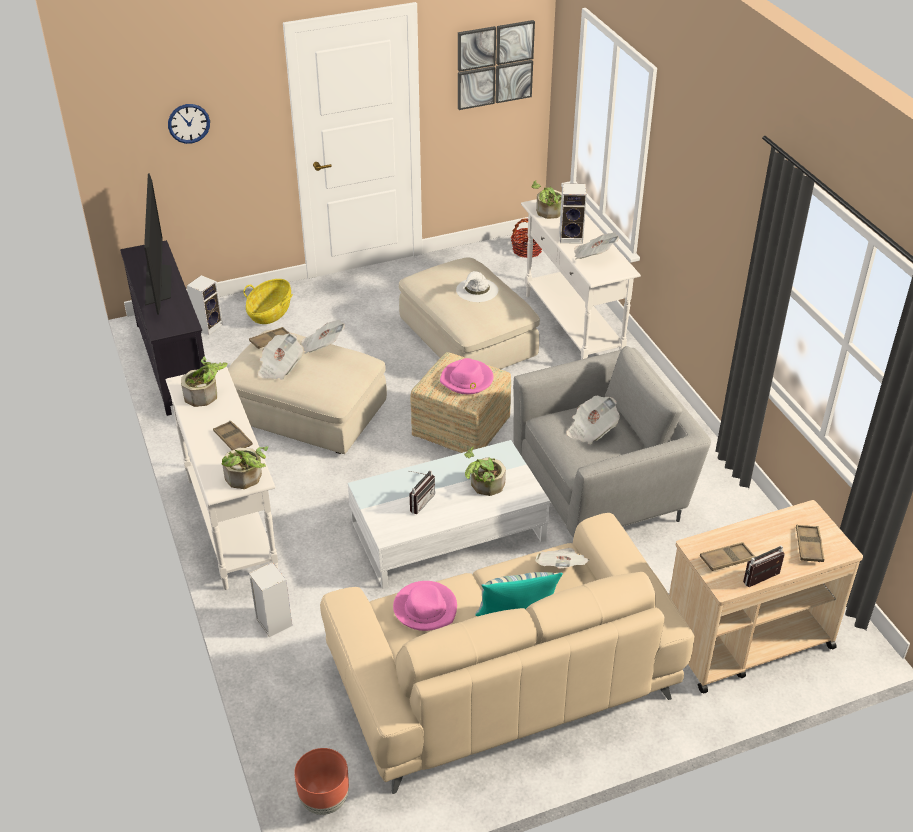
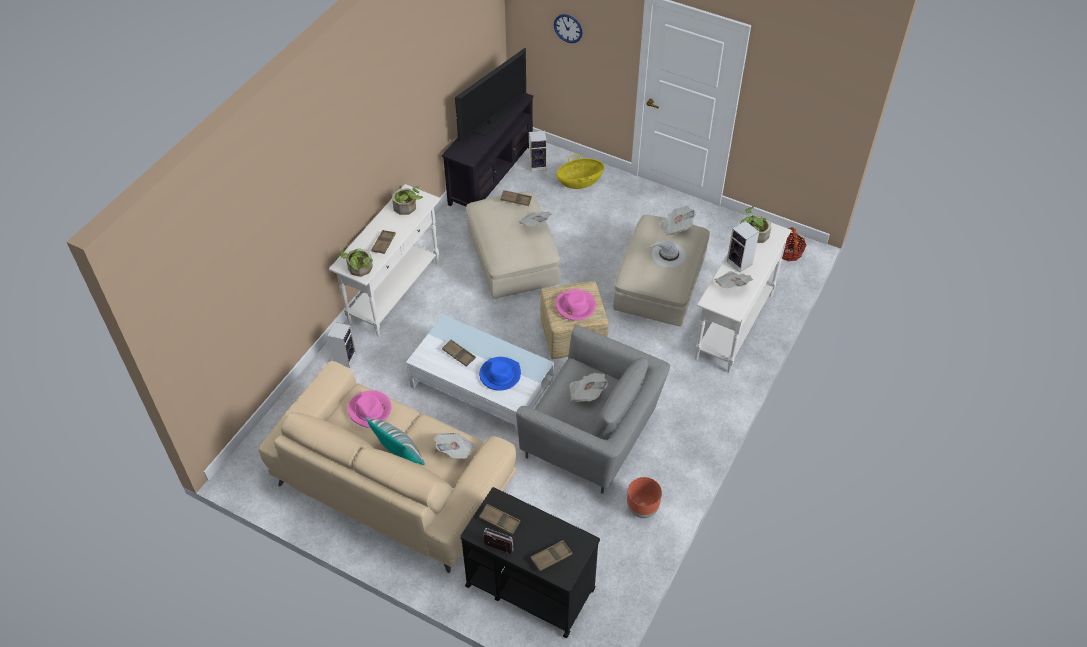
camera: 50 degrees right, 10 degrees up
(279, 367) = (497, 220): newspaper -> newspaper (675, 227)
(324, 801) = (251, 460): brown planter -> brown planter (642, 509)
(419, 501) = (458, 354): radio -> brown tray
(483, 486) = (500, 375): potted plant -> blue hat
(495, 64) = (807, 102): picture -> none
(746, 641) = (529, 586): beige cart -> black cart

